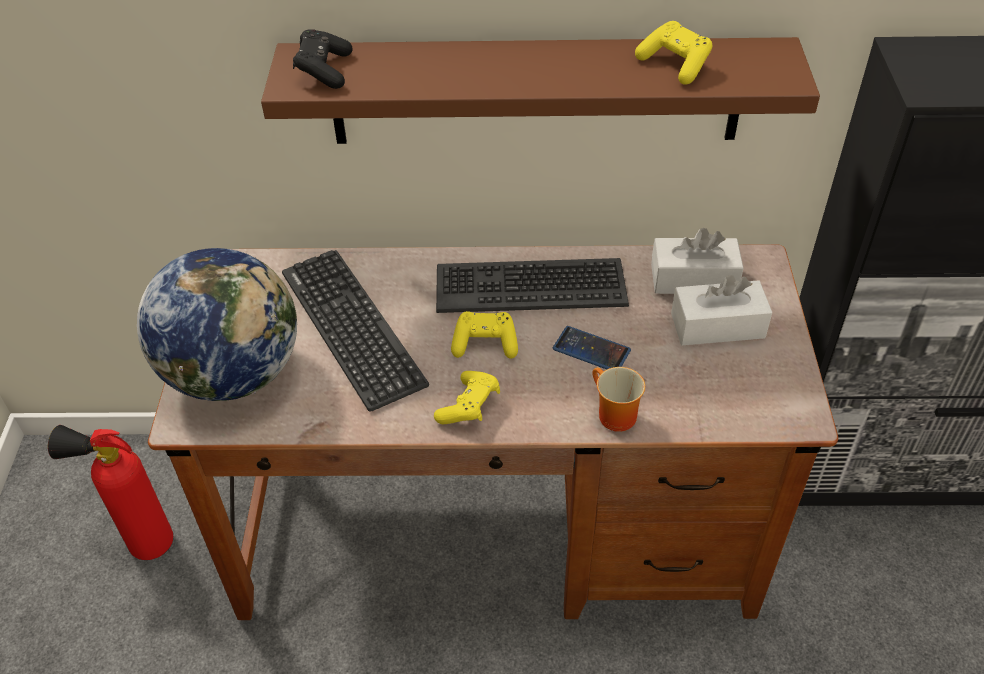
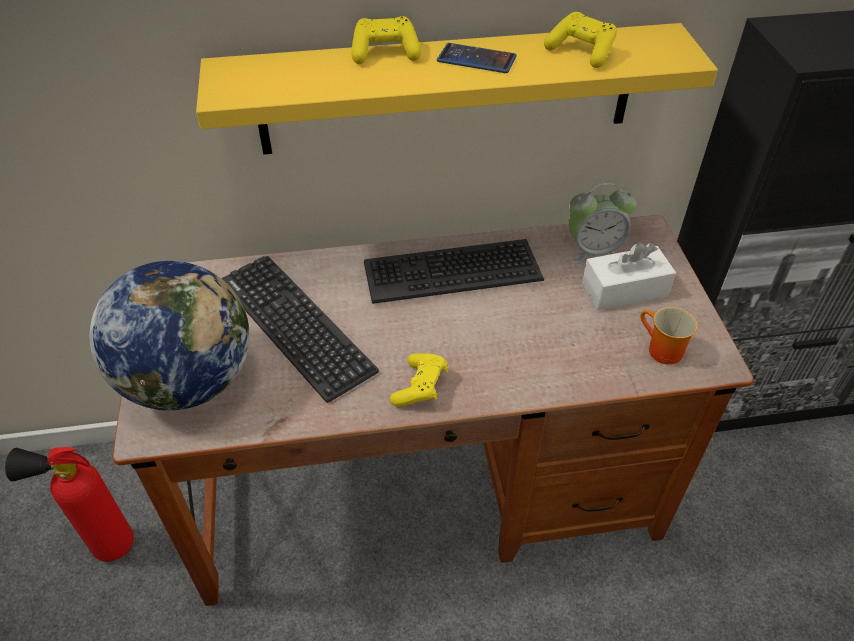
camera: 10 degrees left, 0 degrees up
(324, 71) = (253, 79): black game controller -> none
(485, 344) = (422, 327): yellow game controller -> yellow game controller (385, 53)
(535, 91) = (447, 90): brown shelf -> yellow shelf
(591, 350) = (519, 323): phone -> phone (476, 59)
(612, 415) = (552, 380): mug -> mug (660, 351)
(693, 279) = (593, 251): white tissue box -> alarm clock

